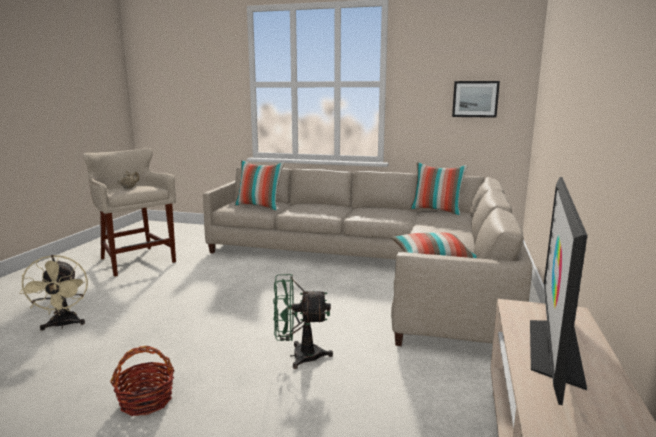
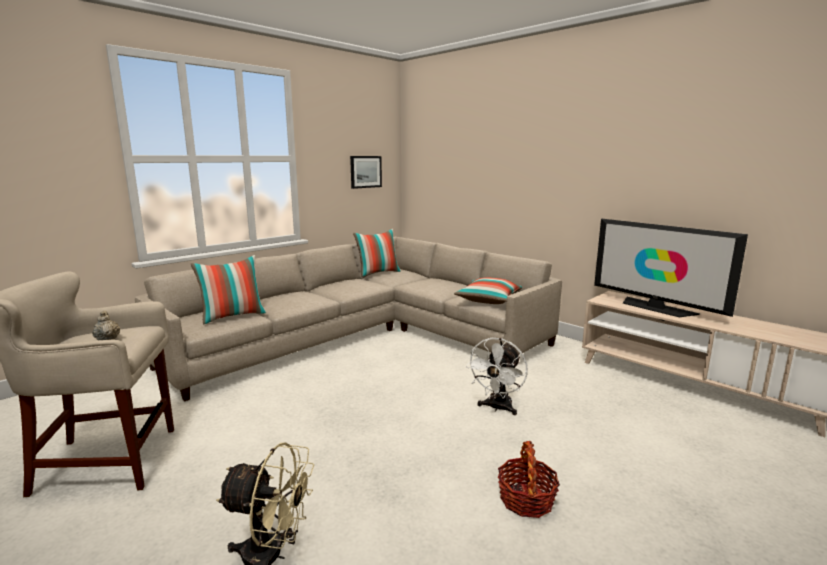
camera: 60 degrees left, 0 degrees up
(299, 356) = (497, 408): green fan -> white fan

